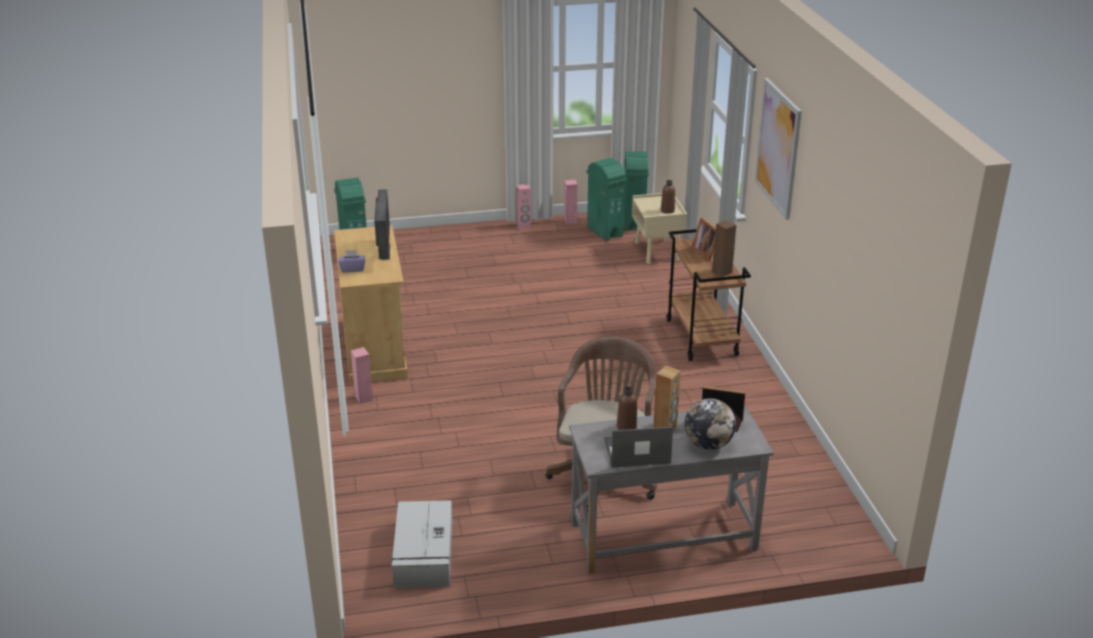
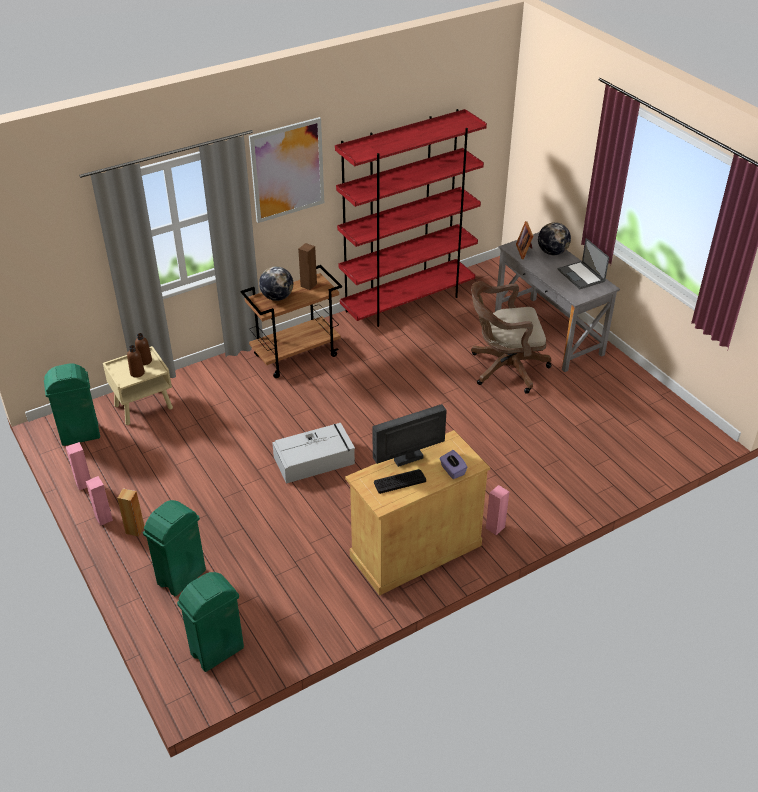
camera: 110 degrees left, 10 degrees up
(363, 244) = (399, 481): none -> keyboard
(424, 554) = (645, 428): grey storage box -> grey storage box (315, 460)
(604, 232) = (106, 451): green trash can -> green trash can (181, 577)
(626, 427) = (559, 283): brown bottle -> brown bottle (137, 373)
(665, 427) = (547, 269): brown speaker -> brown speaker (135, 530)
(705, 252) = (277, 297): picture frame -> globe
(784, 434) = (408, 302): none -> red bookcase

